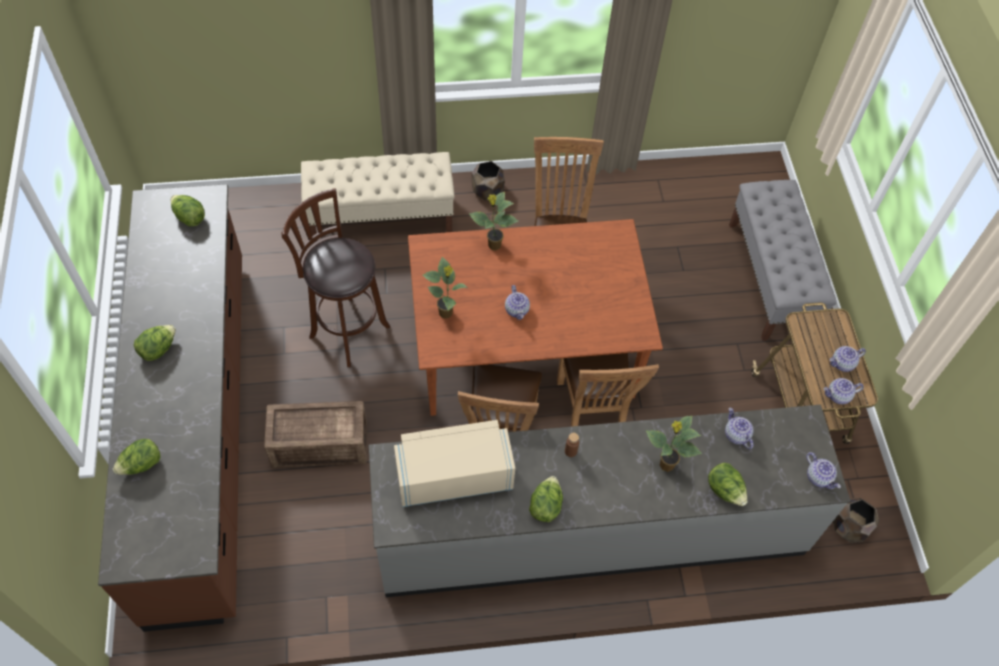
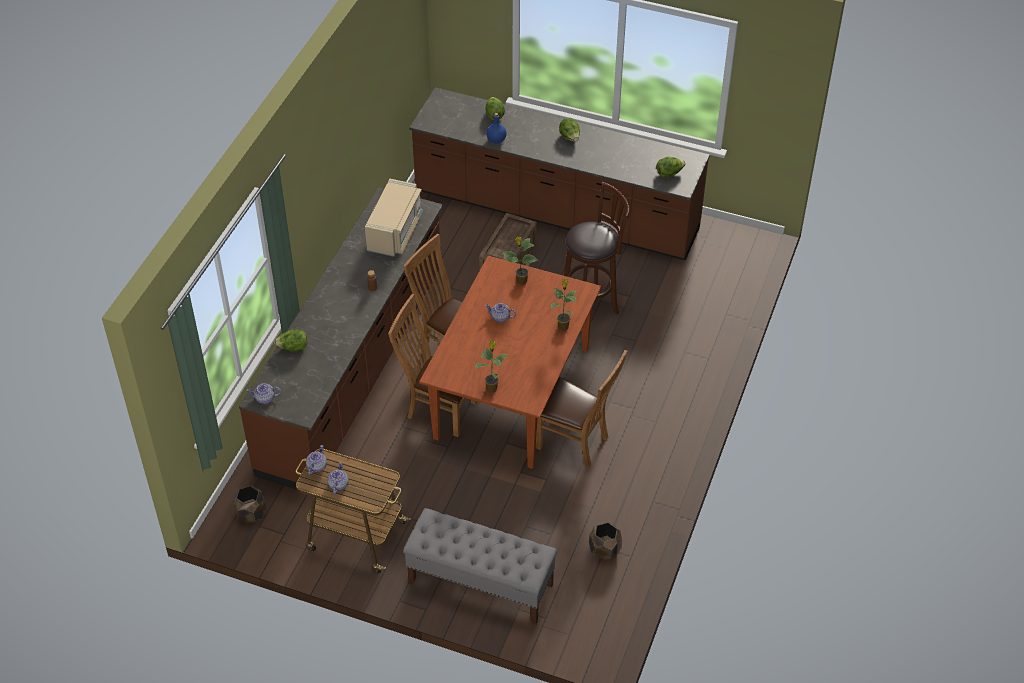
camera: 120 degrees right, 10 degrees down
(201, 437) = (496, 140): none -> blue bottle
(381, 218) = (686, 355): beige bench -> none
(487, 191) = (680, 430): brown planter -> brown planter (605, 550)
(545, 506) = (347, 263): lettuce -> none
(591, 530) = (354, 371): grey counter -> brown counter
(665, 465) = (330, 328): potted plant -> potted plant (492, 388)
(736, 435) = (323, 372): teapot -> none

